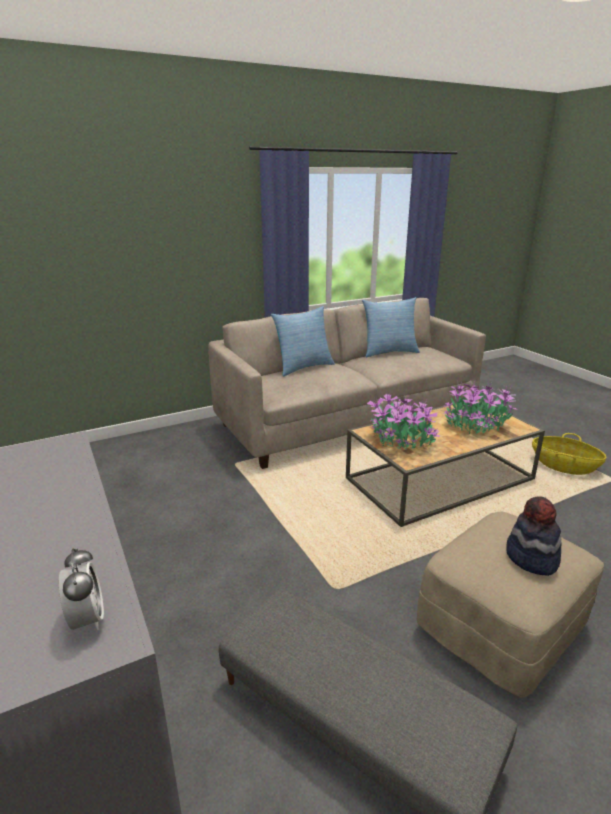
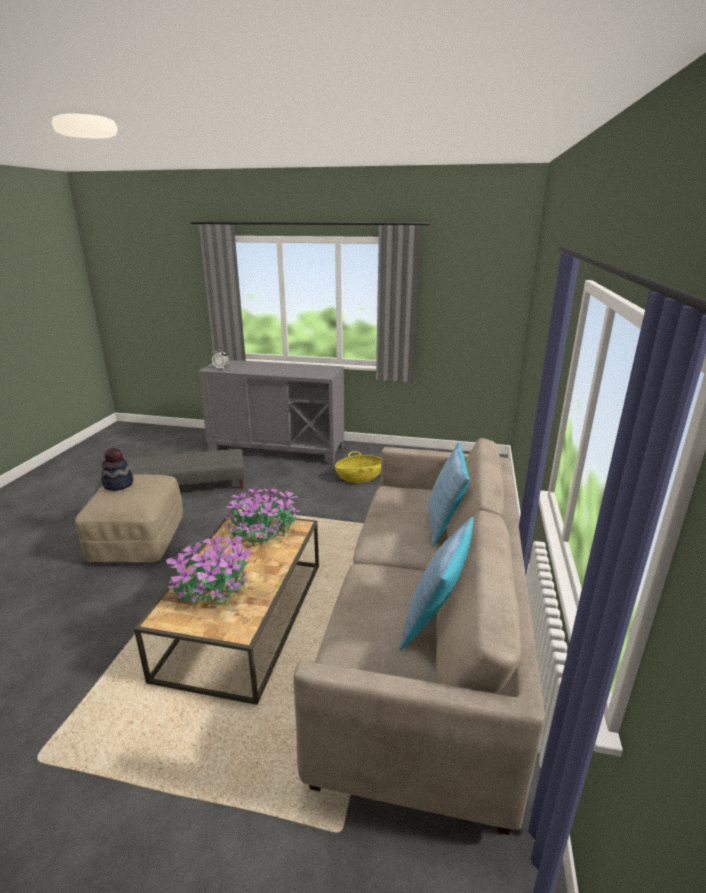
camera: 130 degrees right, 0 degrees up
(564, 466) = (110, 742): basket -> basket (360, 477)

